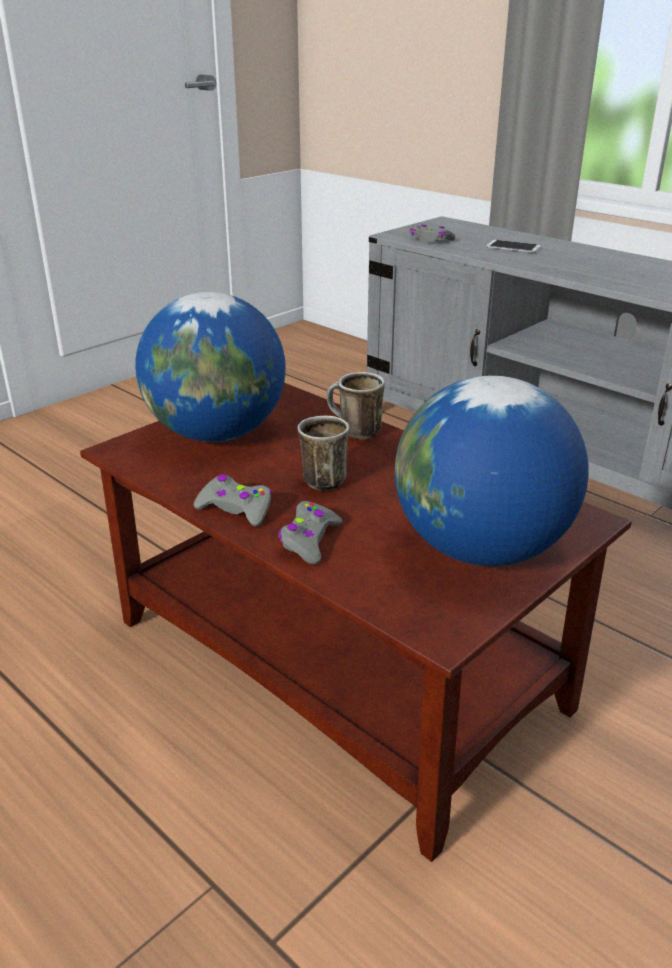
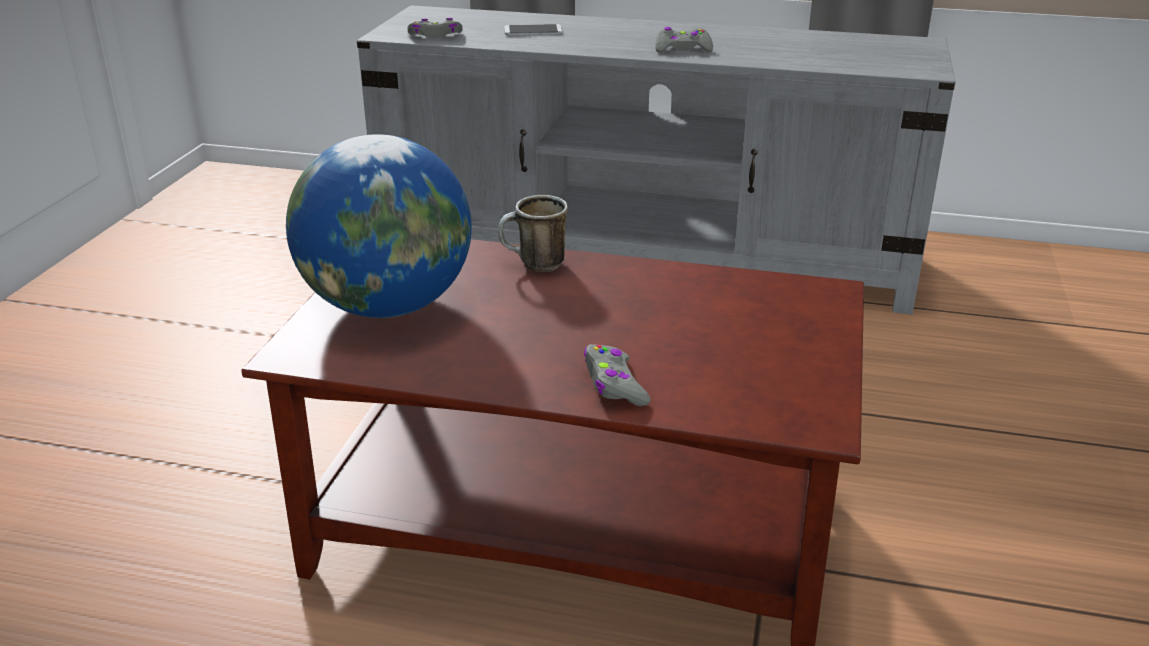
camera: 30 degrees left, 0 degrees up
(236, 509) = (504, 377): grey game controller -> grey game controller (682, 49)
(321, 478) = (556, 321): mug -> none
(480, 549) = (773, 343): globe -> none

